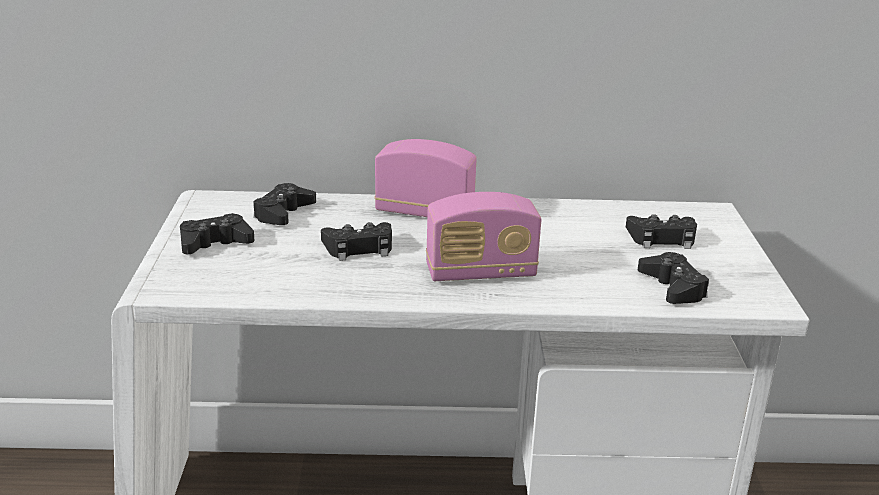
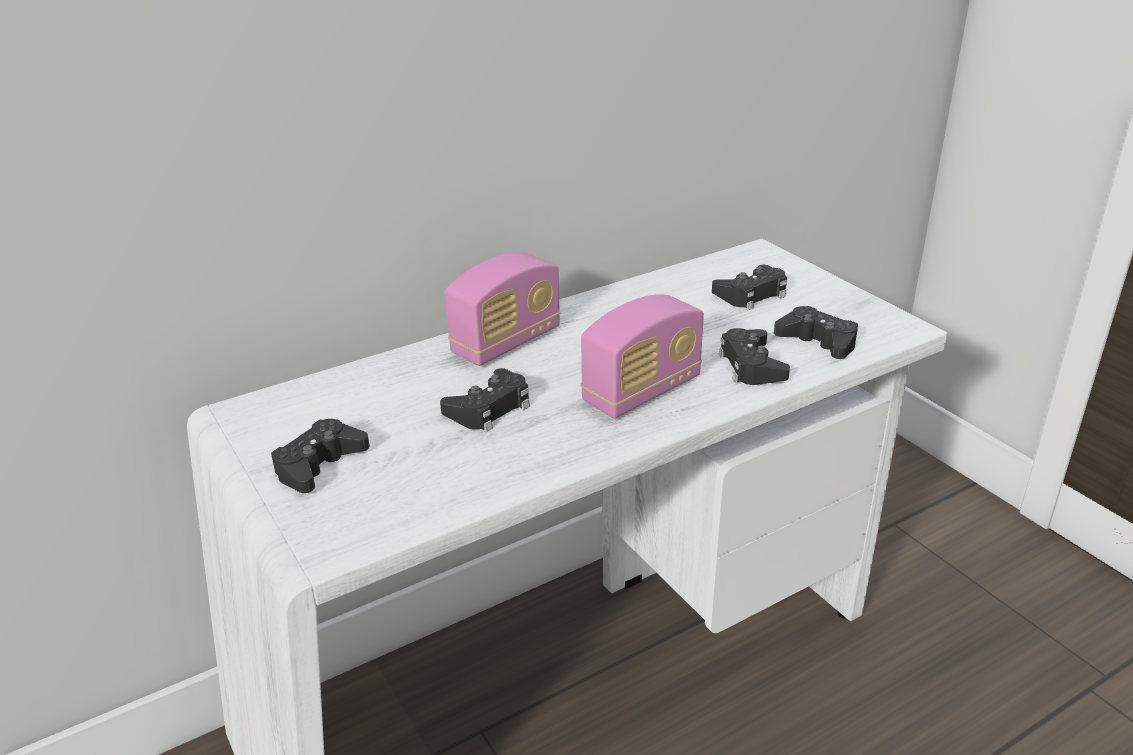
camera: 30 degrees left, 5 degrees up
(283, 213) = (354, 397): black game controller -> black game controller (751, 366)
(424, 212) = (506, 342): radio -> radio turned 150 degrees clockwise

